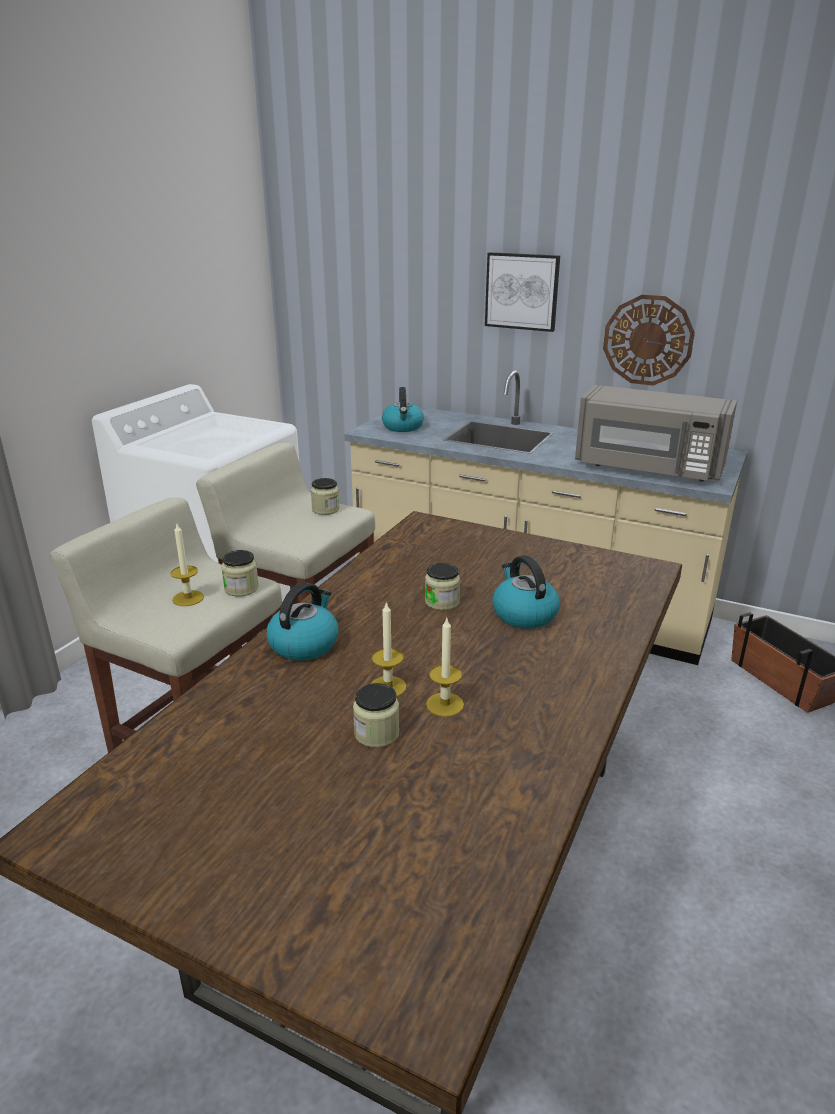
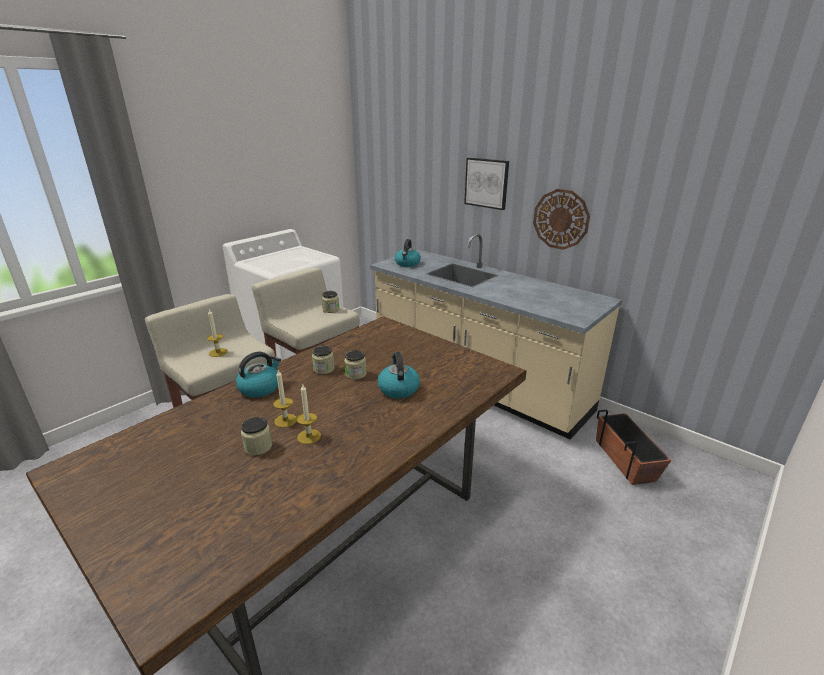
camera: 15 degrees right, 0 degrees up
(241, 588) = (249, 350): jar -> jar (324, 369)
(648, 468) = (541, 304): grey microwave -> none

